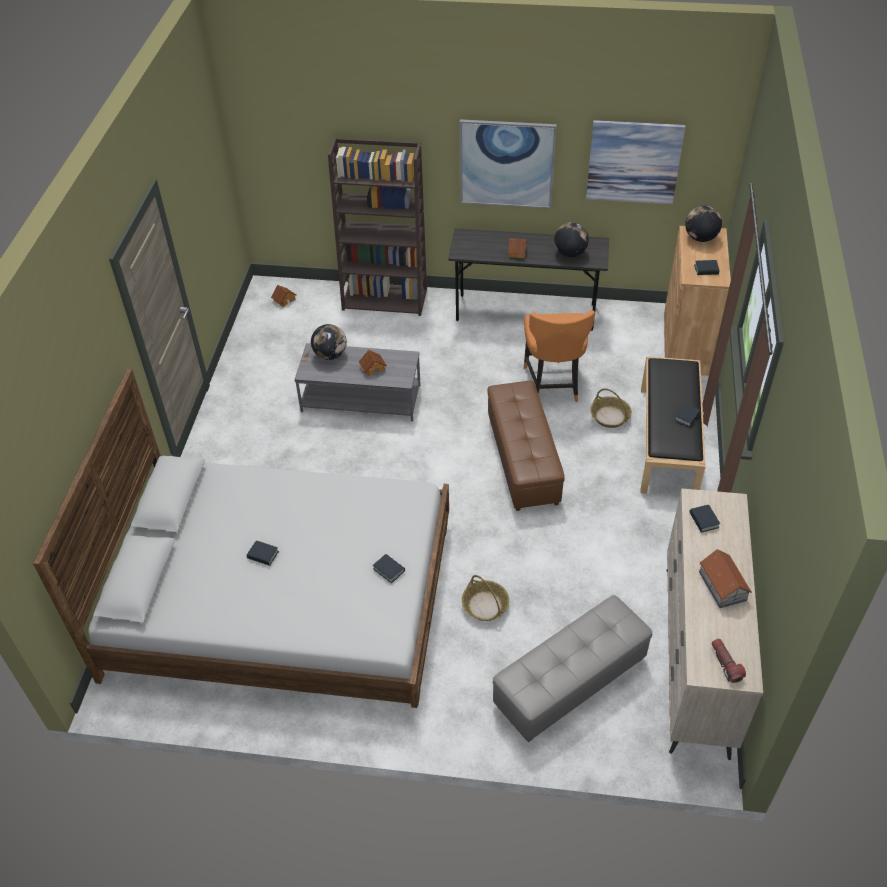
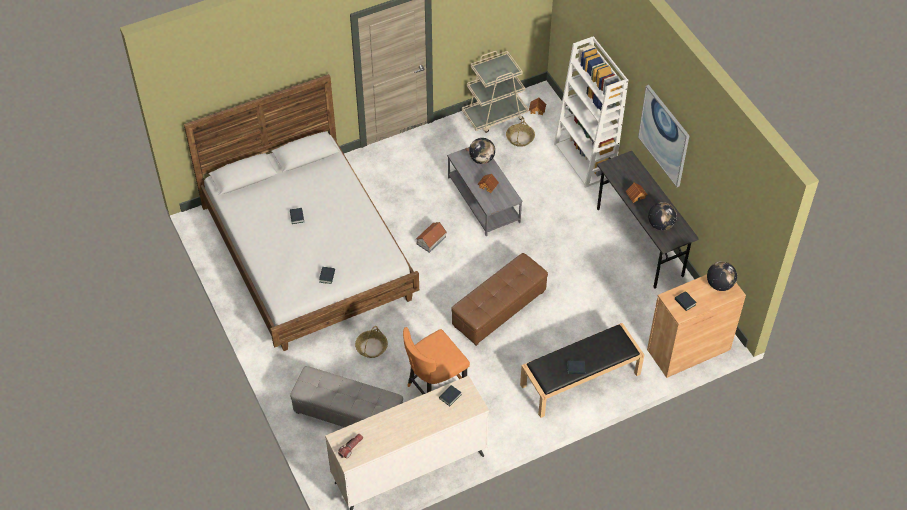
camera: 55 degrees right, 5 degrees up
(256, 333) = (495, 115): none -> beige cart
(385, 299) = (585, 160): brown bookcase -> white bookcase
(553, 385) = (580, 292): orange chair -> orange chair (434, 388)
(610, 416) = (576, 337): basket -> basket (520, 138)
(634, 162) = (720, 200): picture -> none
(722, 586) = (405, 425): toy house -> toy house (430, 240)

